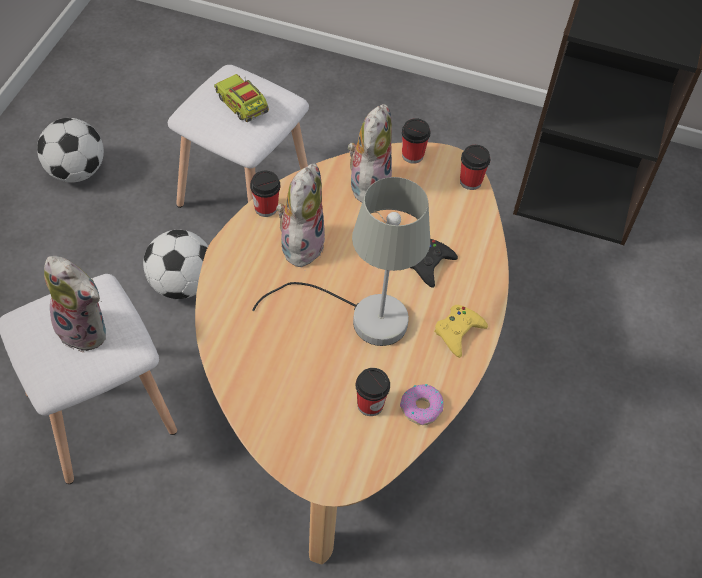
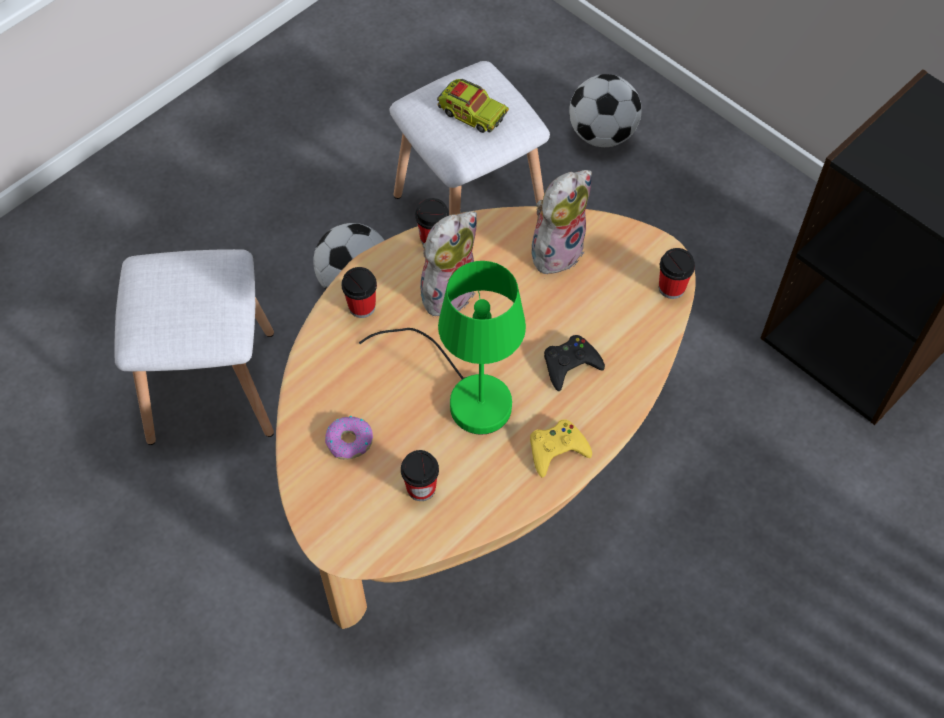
camera: 30 degrees right, 5 degrees up
(76, 171) = (312, 122): football -> football (602, 134)
(85, 329) = (193, 300): plush toy -> none
(242, 105) = (472, 114): toy truck -> toy truck turned 135 degrees clockwise
(363, 317) = (466, 394): grey table lamp -> green table lamp
(412, 155) = (624, 234): cup -> cup (362, 307)
(421, 408) = (471, 513): donut -> donut (349, 441)

